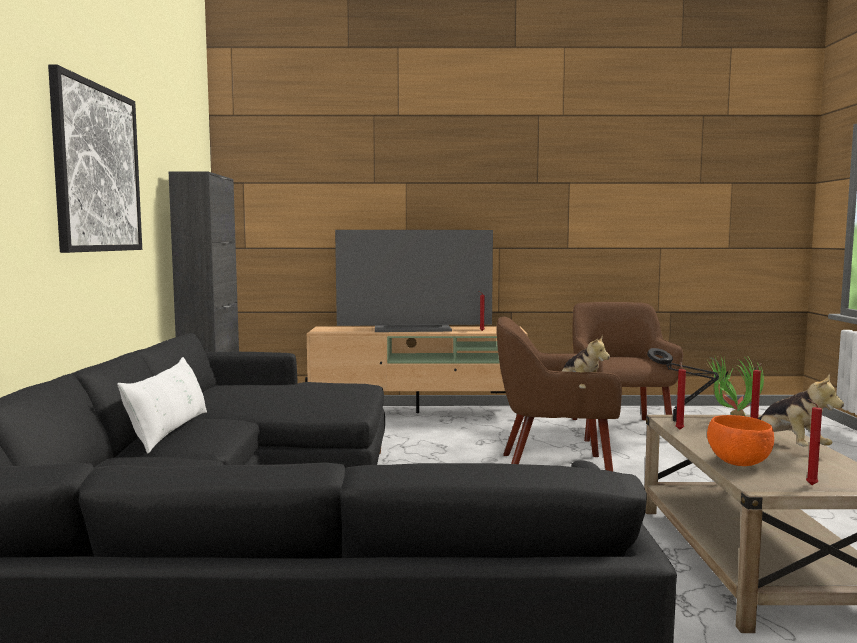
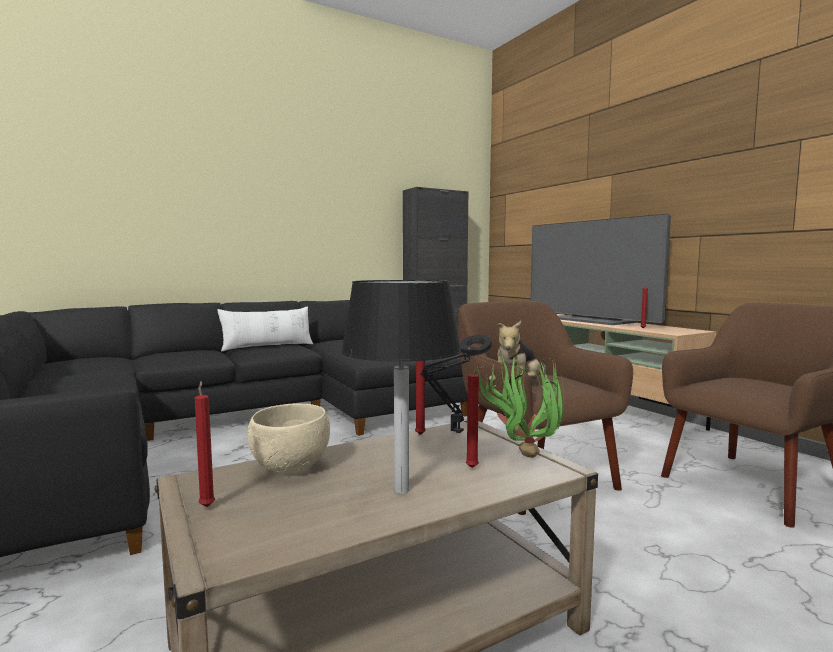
camera: 60 degrees right, 0 degrees up
(97, 169) = (309, 191): picture -> none
(738, 463) = (289, 467): orange bowl -> beige bowl
(787, 447) = (402, 490): plush toy -> black table lamp

